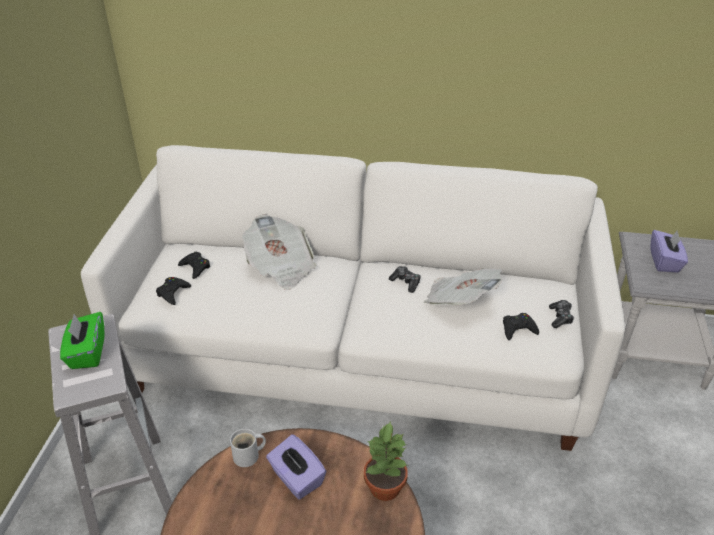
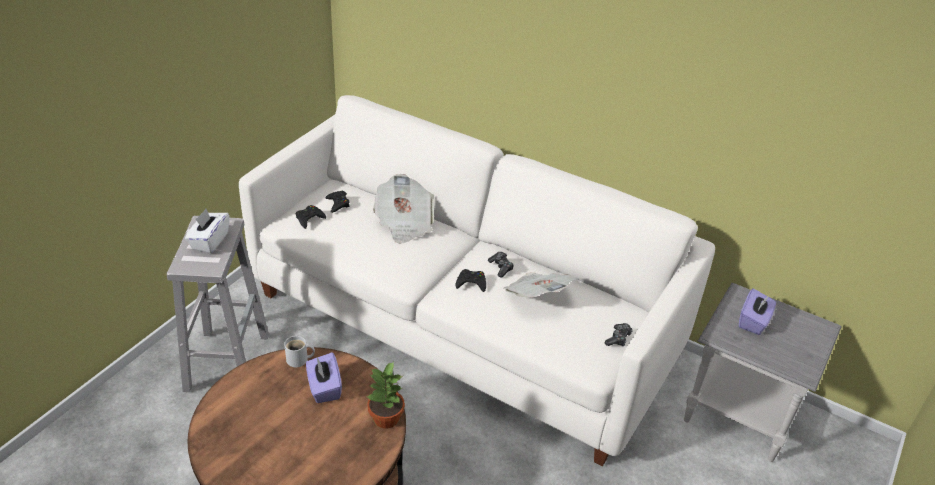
camera: 20 degrees right, 0 degrees up
(87, 353) = (209, 241): green tissue box -> white tissue box
(518, 329) = (571, 335): black game controller -> black game controller (471, 283)

